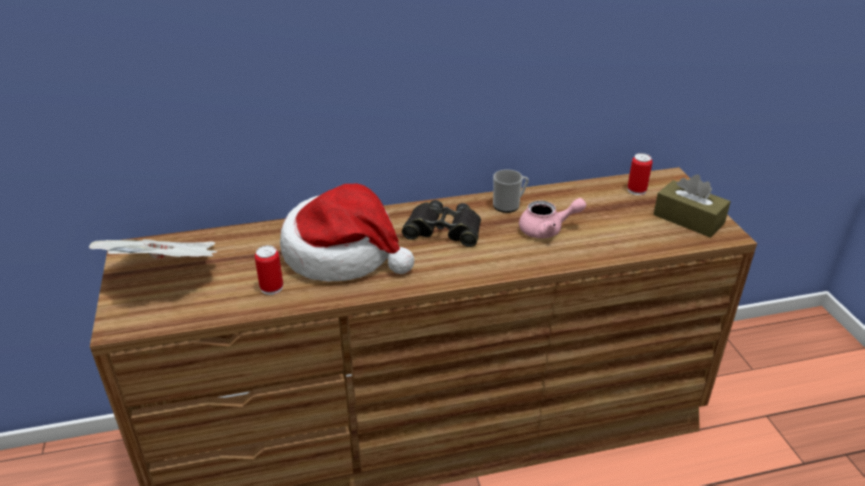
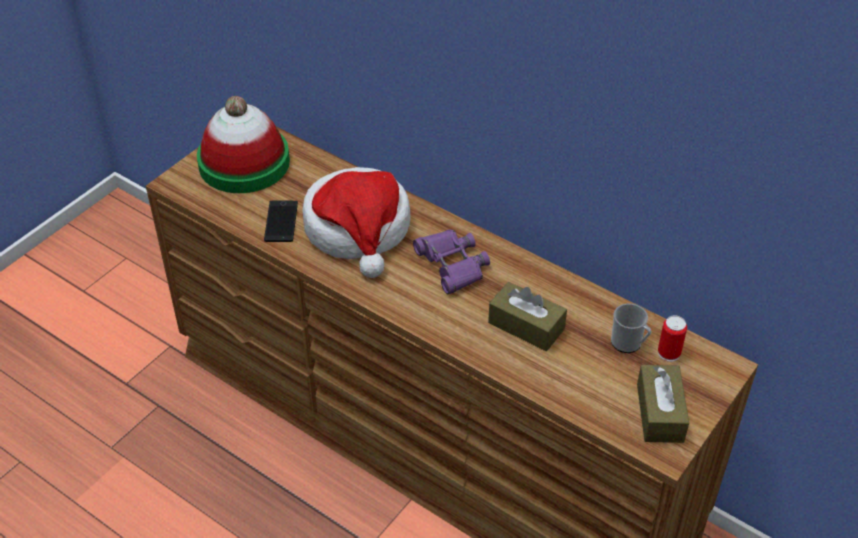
camera: 50 degrees right, 10 degrees up
(168, 272) = (244, 163): newspaper -> hat
(271, 287) = (281, 222): can -> phone
(443, 230) = (452, 265): black binoculars -> purple binoculars
(509, 205) = (536, 282): mug -> mug (629, 344)
(547, 230) = (526, 326): pink teapot -> brown tissue box

